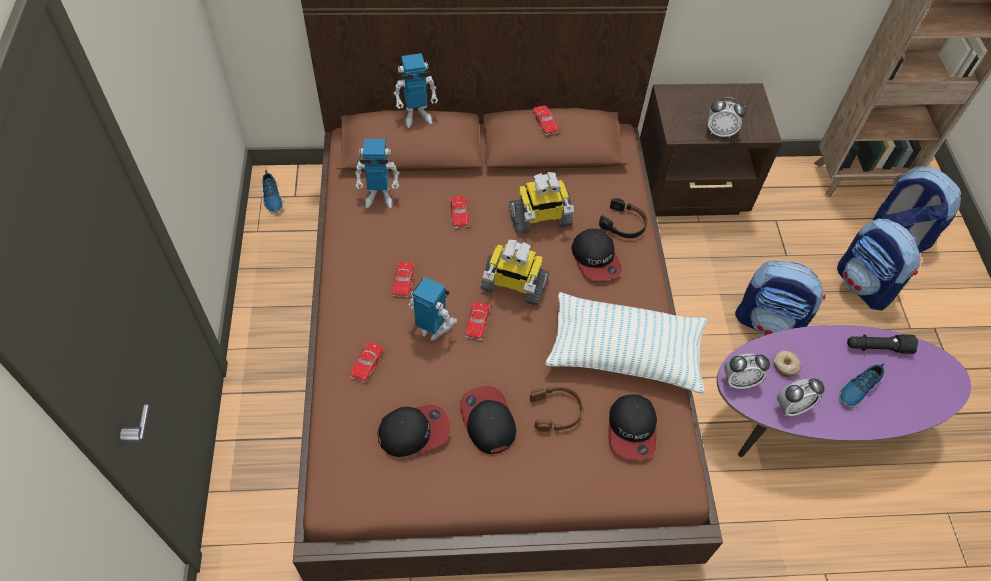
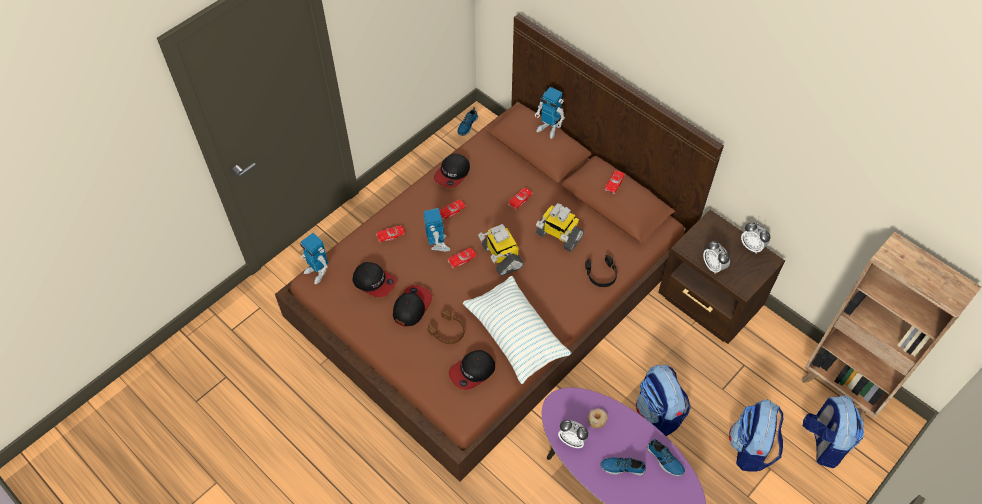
camera: 50 degrees right, 0 degrees up
(379, 197) = (490, 159): toy robot -> toy robot (317, 272)
(595, 259) = (561, 279): cap -> cap (452, 173)
(739, 381) = (561, 403): alarm clock -> alarm clock (752, 246)
(877, 348) = (664, 460): black flashlight -> shoe

